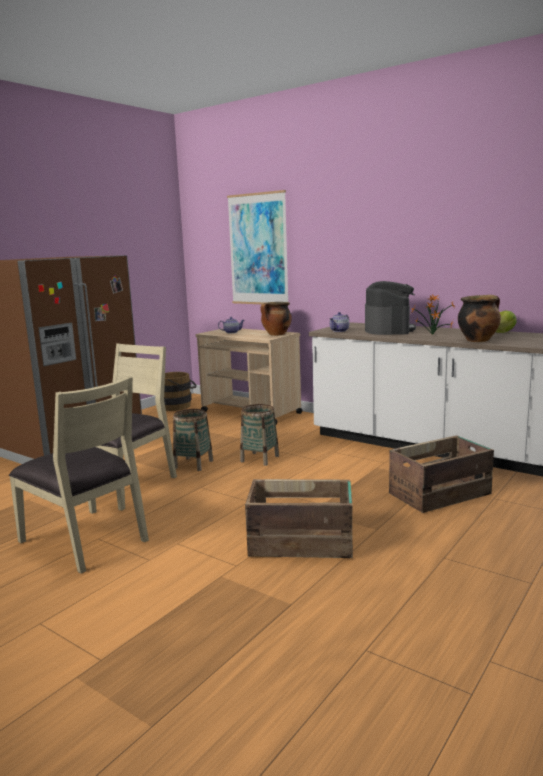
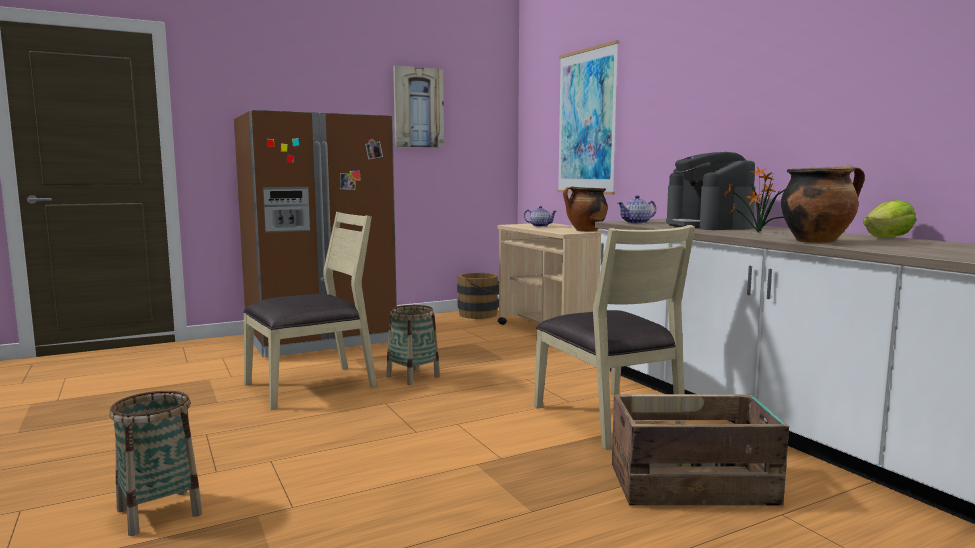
camera: 25 degrees right, 5 degrees down
(86, 540) = (193, 432): beige chair -> beige chair (609, 419)
(112, 239) = (418, 108): none -> picture
(259, 459) = (495, 385): basket -> basket (159, 512)
(302, 543) = (408, 501): crate -> none
(388, 330) = (708, 226): coffee machine -> coffee machine turned 135 degrees clockwise

